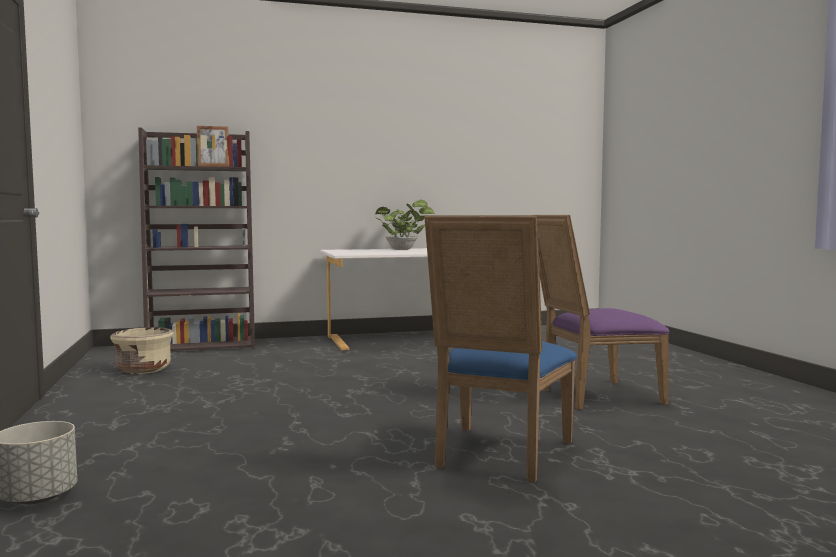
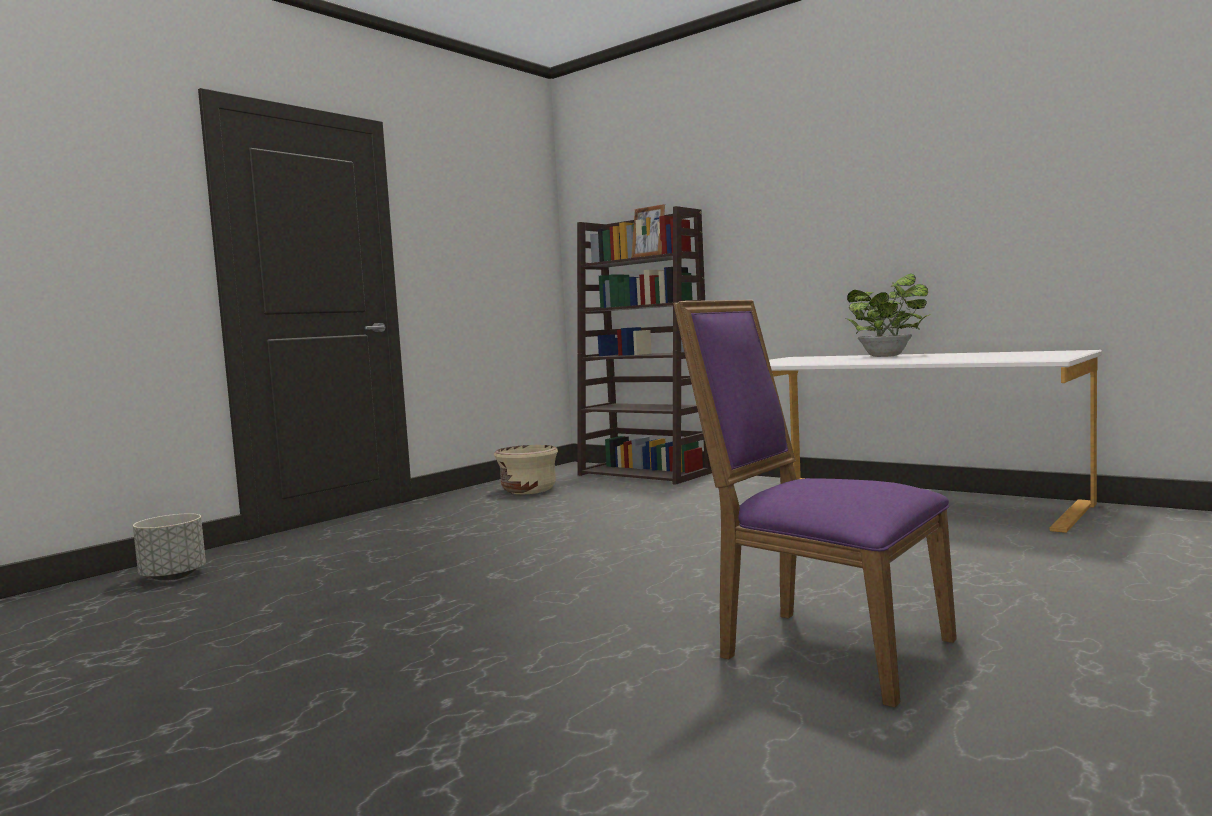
camera: 55 degrees right, 0 degrees up
(498, 456) = (427, 671): blue chair -> none

